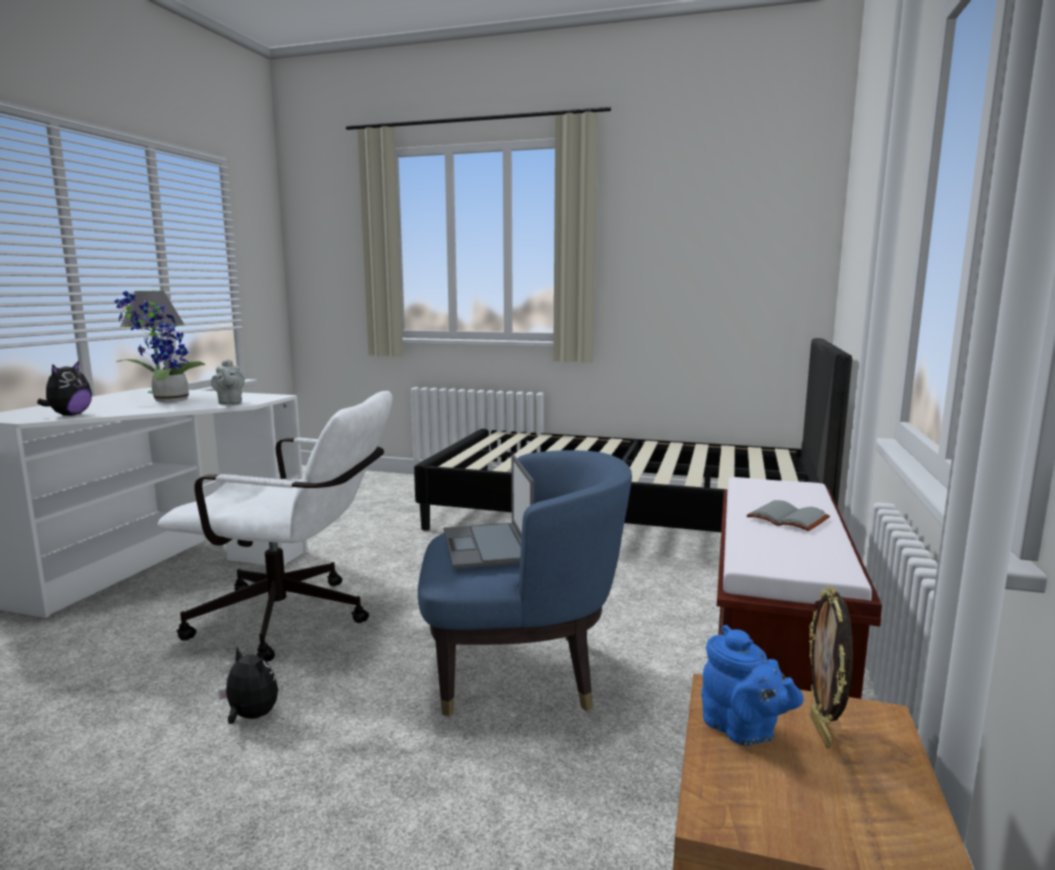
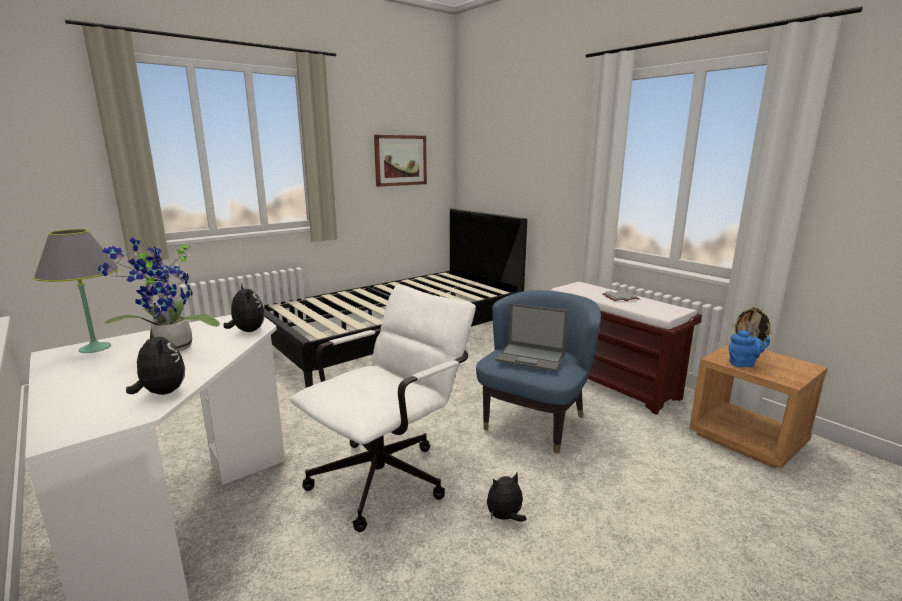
camera: 55 degrees left, 5 degrees up
(230, 403) = (247, 331): grey teapot -> plush toy
(719, 254) = (400, 160): none -> picture

